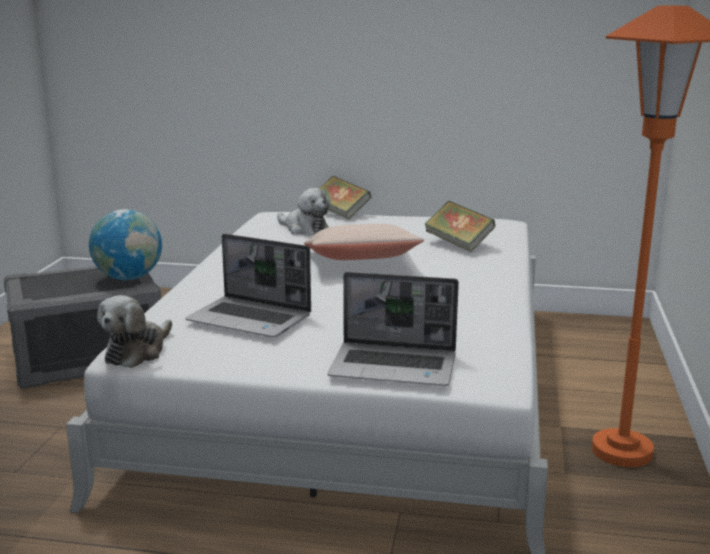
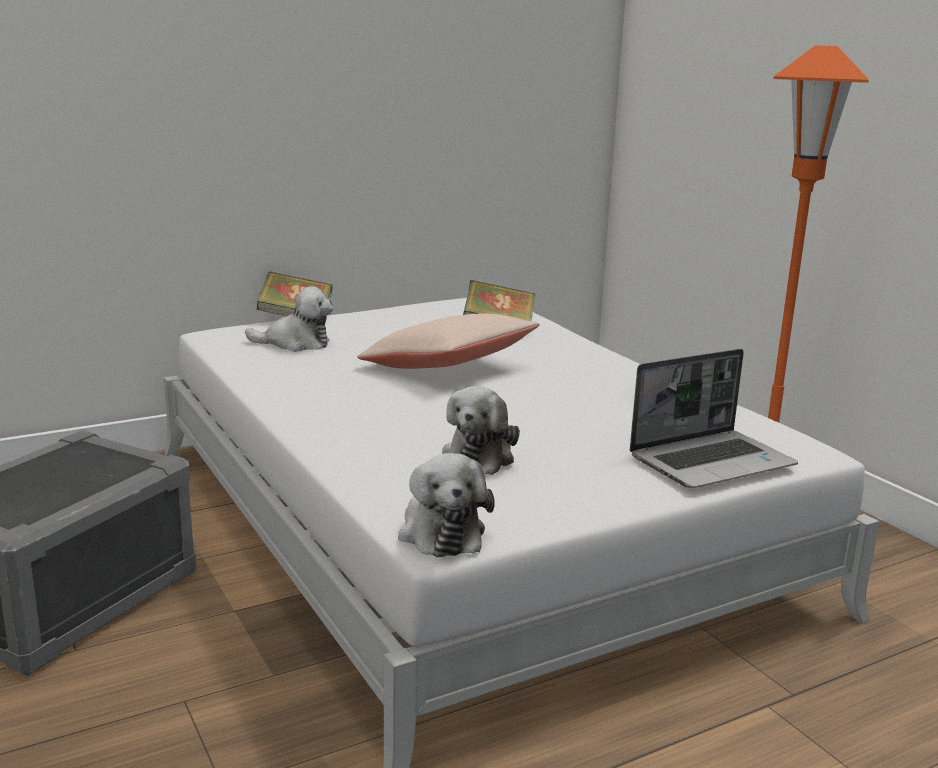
camera: 40 degrees left, 0 degrees up
(129, 278) = (119, 458): globe -> none
(251, 319) = (480, 456): laptop -> plush toy

